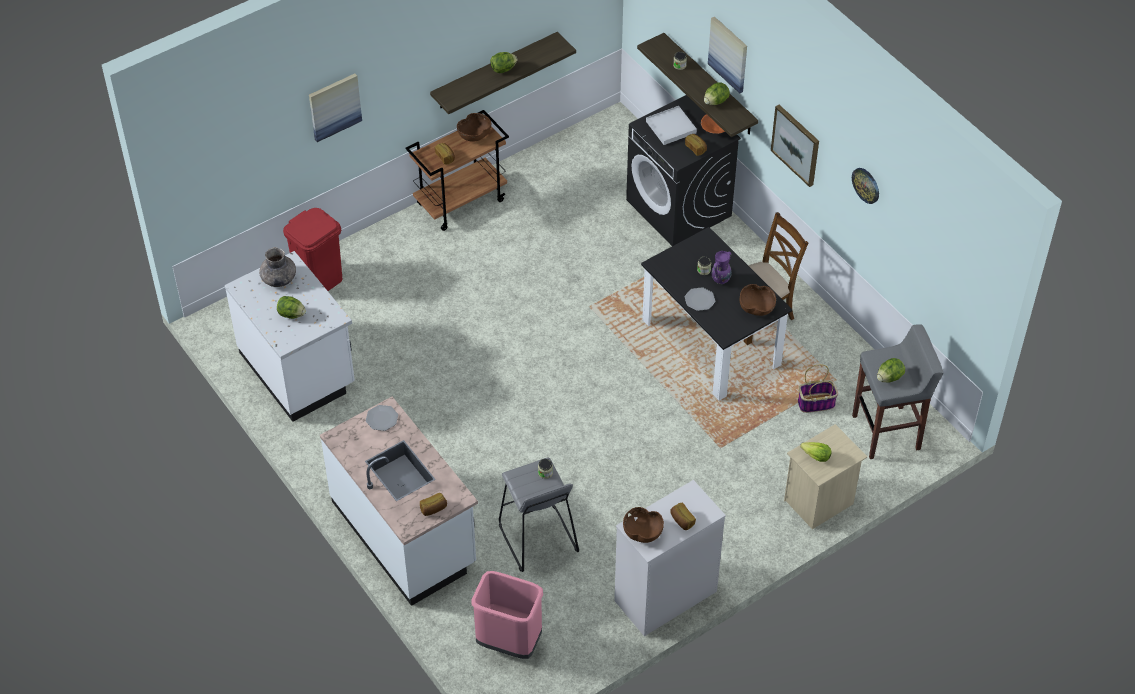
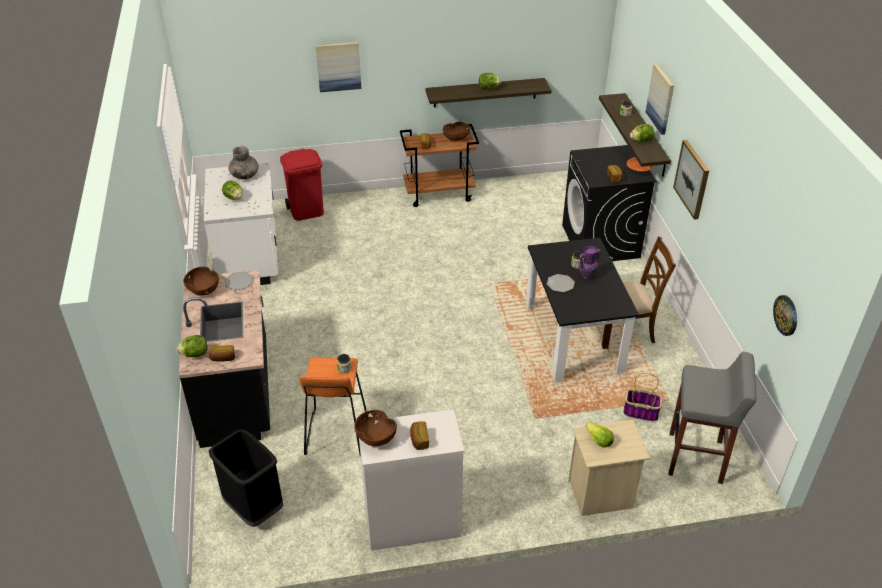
camera: 25 degrees right, 10 degrees down
(405, 533) = (237, 392): white counter -> black counter
(508, 642) = (253, 508): pink trash can -> black trash can
(537, 538) = (336, 434): grey stool -> orange stool
(671, 127) = (602, 160): white tray -> none
(756, 307) = (607, 304): brown bowl -> brown bowl (204, 289)
(866, 185) = (737, 211): wall clock -> wall clock (786, 315)
(889, 377) = (702, 393): lettuce -> lettuce (195, 354)

